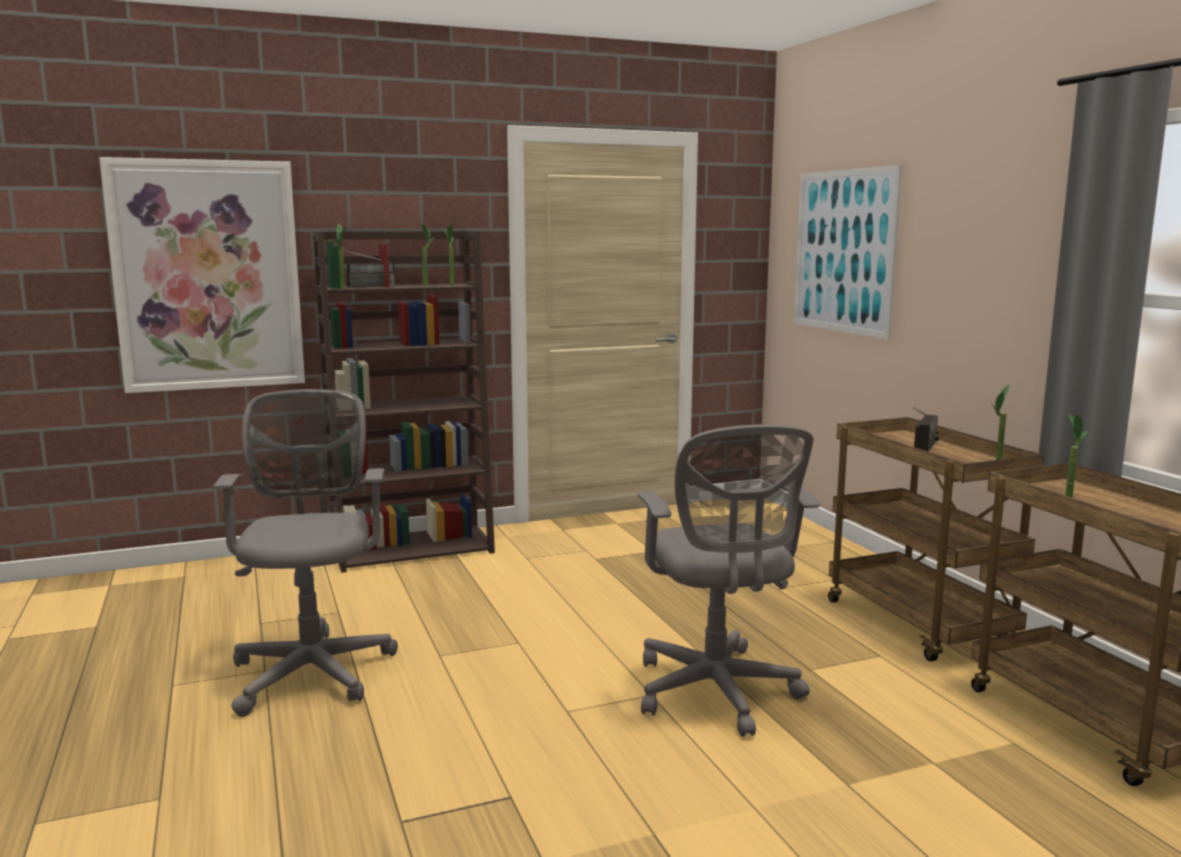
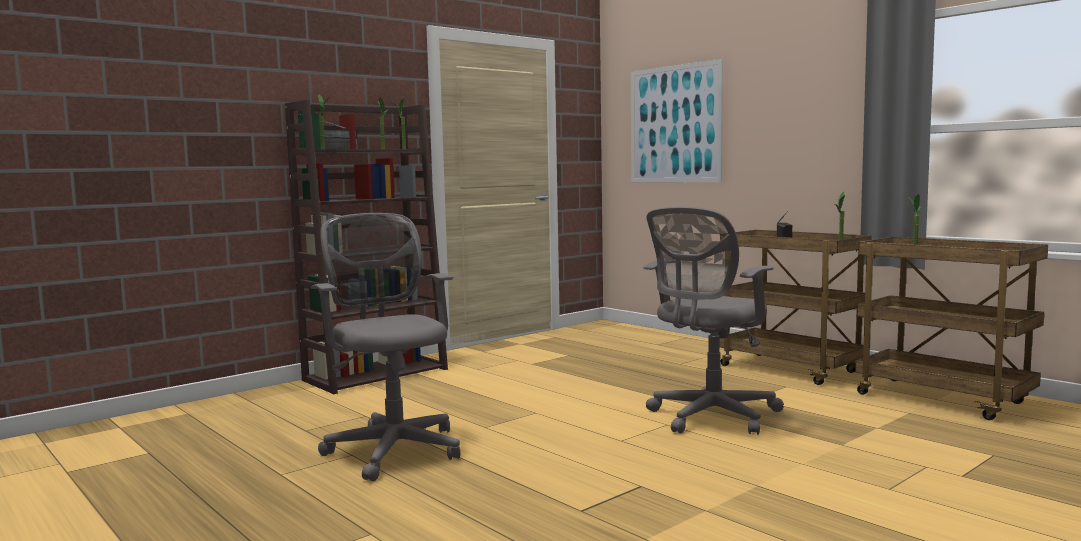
camera: 20 degrees left, 5 degrees down
(208, 276) = (196, 140): picture -> none
(717, 694) = (710, 417): grey office chair -> grey office chair turned 75 degrees clockwise

